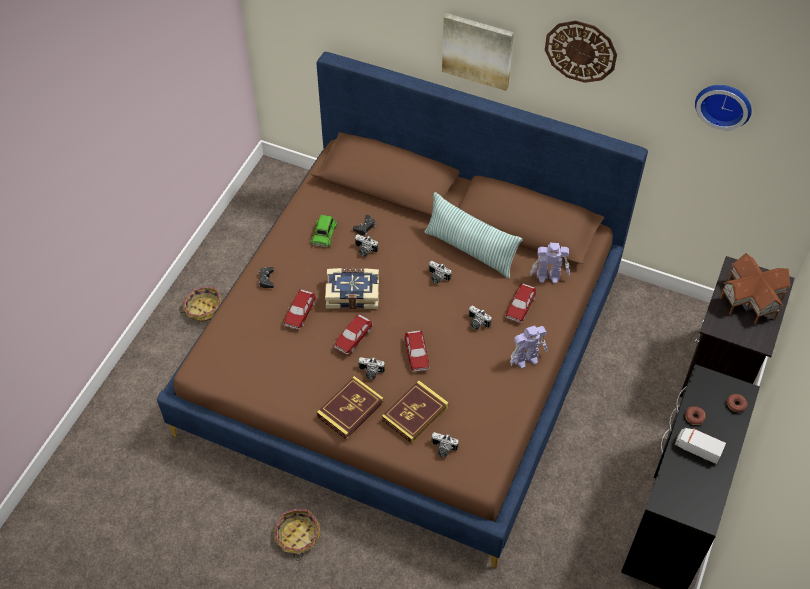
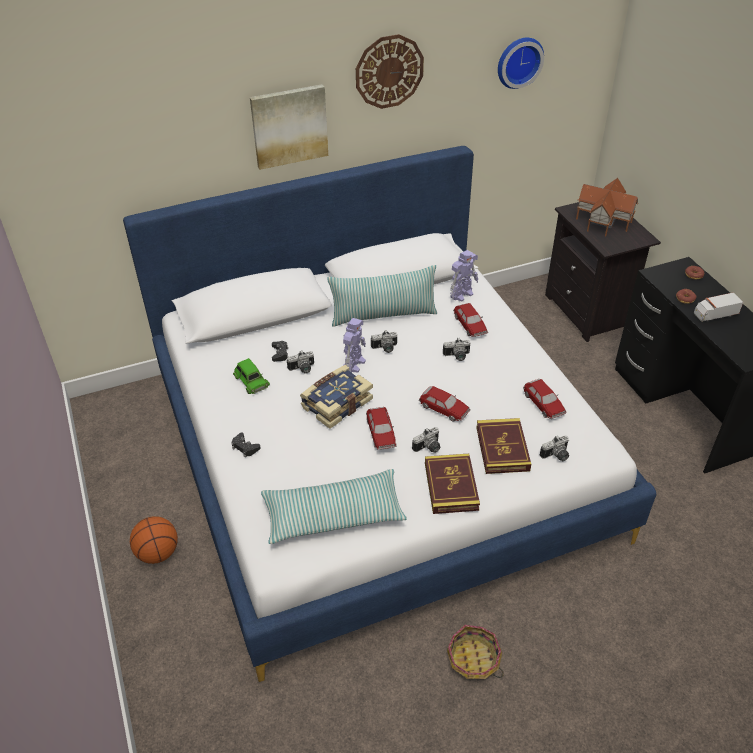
camera: 45 degrees left, 10 degrees down
(203, 309) = (158, 553): basket -> basketball
(262, 367) = (334, 515): none -> pillow
(300, 313) = (312, 448): toy car -> toy car (543, 404)
(405, 353) = (377, 453): brown bed -> white bed
(526, 359) = (522, 354): toy robot -> toy robot (354, 363)

